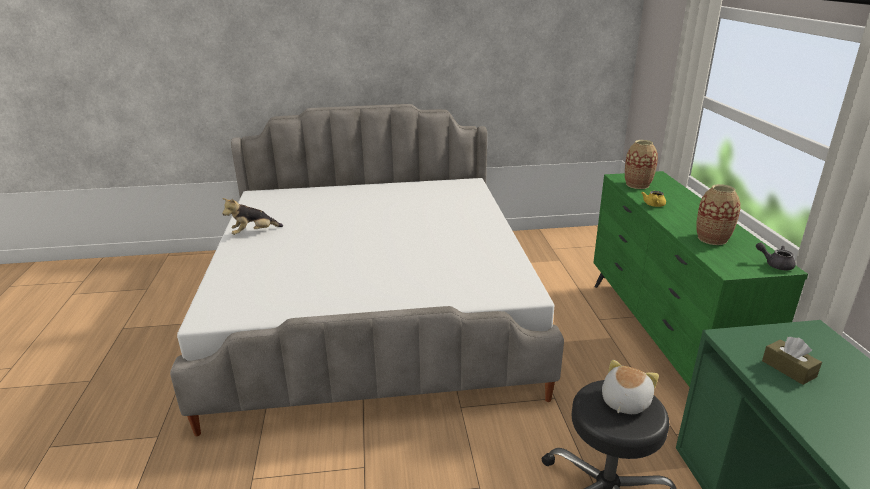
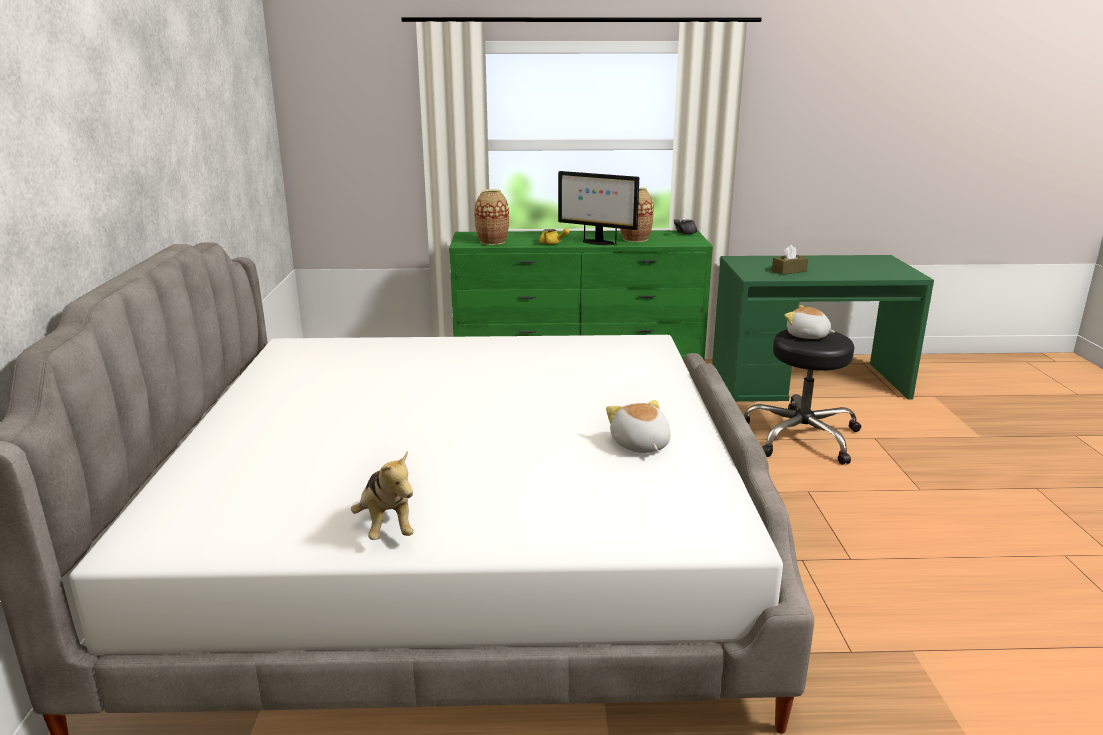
camera: 85 degrees left, 5 degrees down
(325, 290) = (639, 445): none -> plush toy
(677, 222) = (597, 242): none -> monitor

